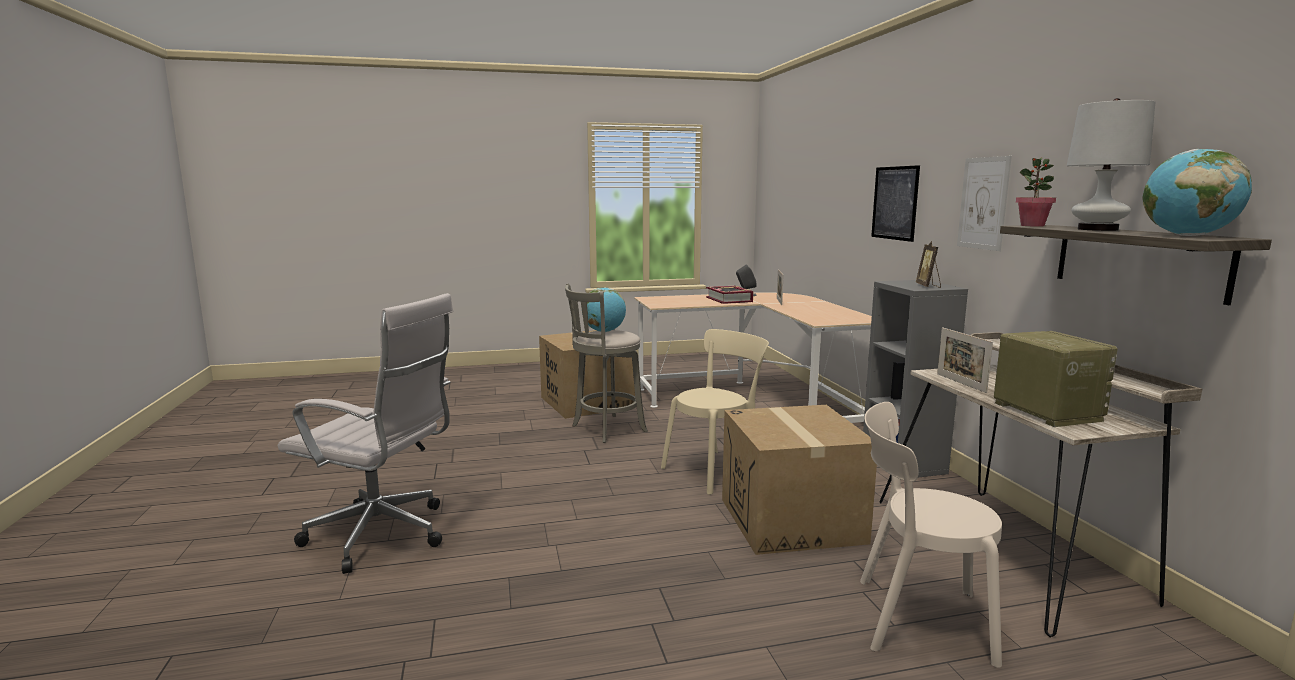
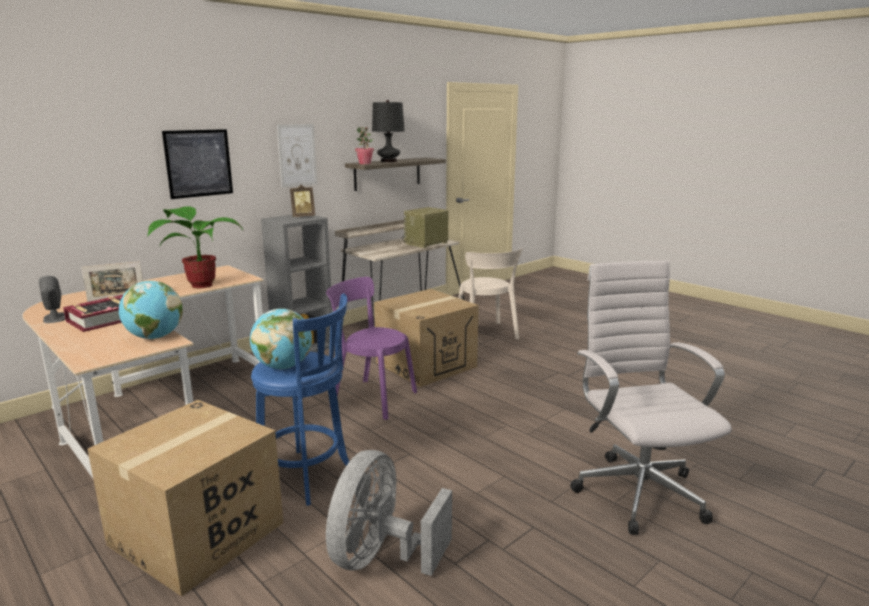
camera: 120 degrees left, 5 degrees up
(493, 433) = (381, 557): none -> grey fan
(605, 429) = (307, 477): grey stool -> blue stool
(716, 470) = (370, 398): beige chair -> purple chair
(807, 313) = (199, 285): none -> potted plant
(960, 383) = (393, 252): picture frame -> none
(1097, 229) = (388, 161): white table lamp -> black table lamp
(1187, 235) = (421, 159): globe -> globe (154, 337)

